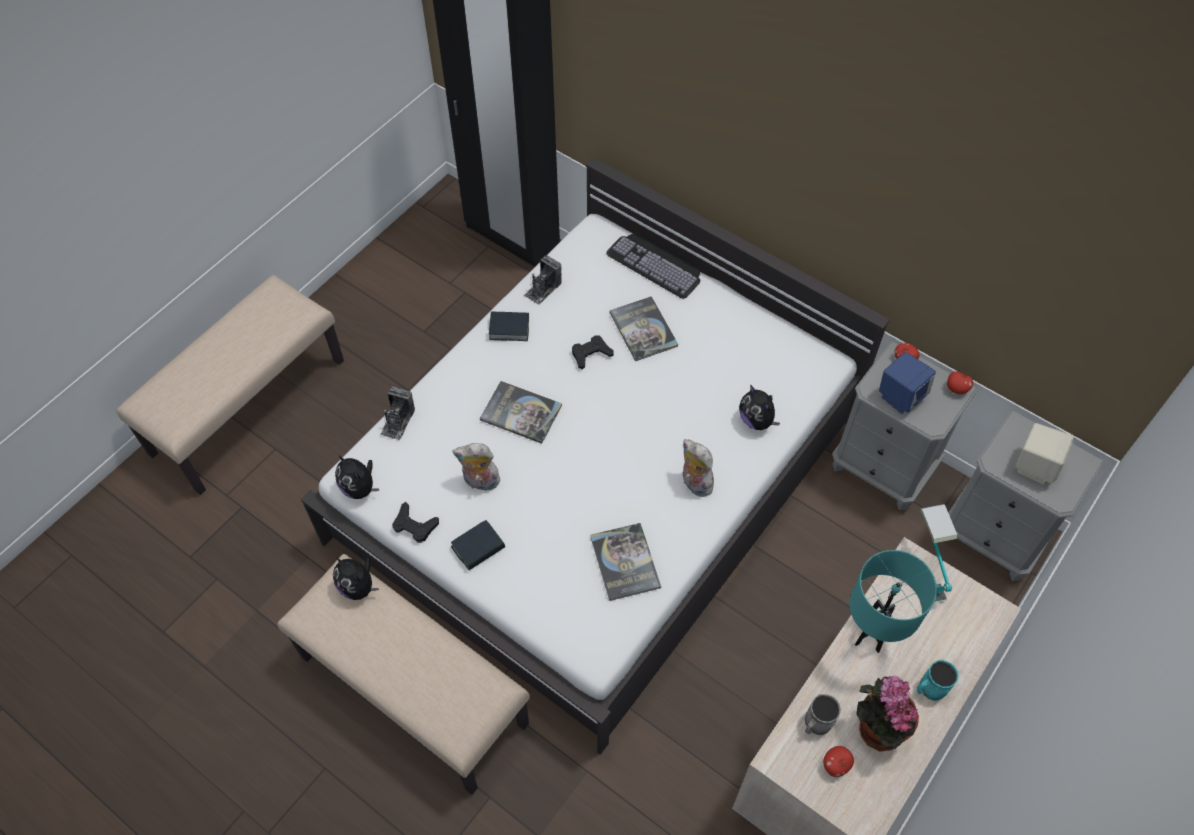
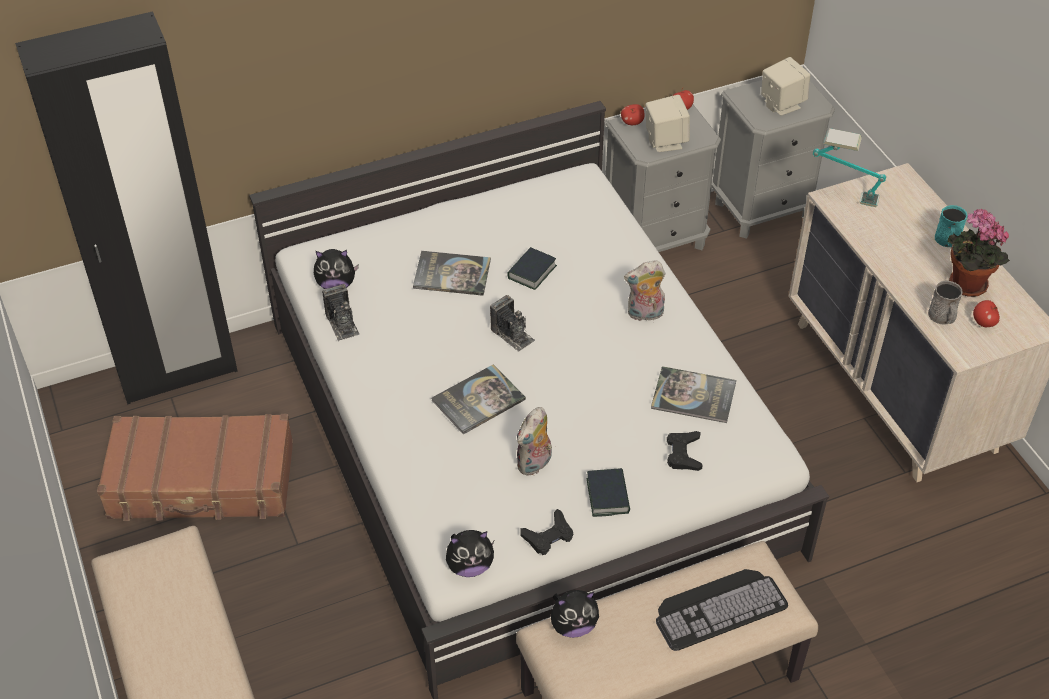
camera: 60 degrees left, 10 degrees down
(398, 421) = (413, 501): camera -> camera (512, 334)
(427, 306) = (202, 482): none -> brown suitcase
(509, 328) = (369, 369): book -> book (531, 272)
(591, 354) = (450, 322): black game controller -> black game controller (683, 454)
(657, 263) = (385, 232): keyboard -> keyboard (718, 606)
(756, 420) = (609, 246): plush toy -> plush toy (336, 285)
(869, 638) = (886, 253): turquoise table lamp -> none
(900, 396) = (665, 141): blue speaker -> beige speaker

